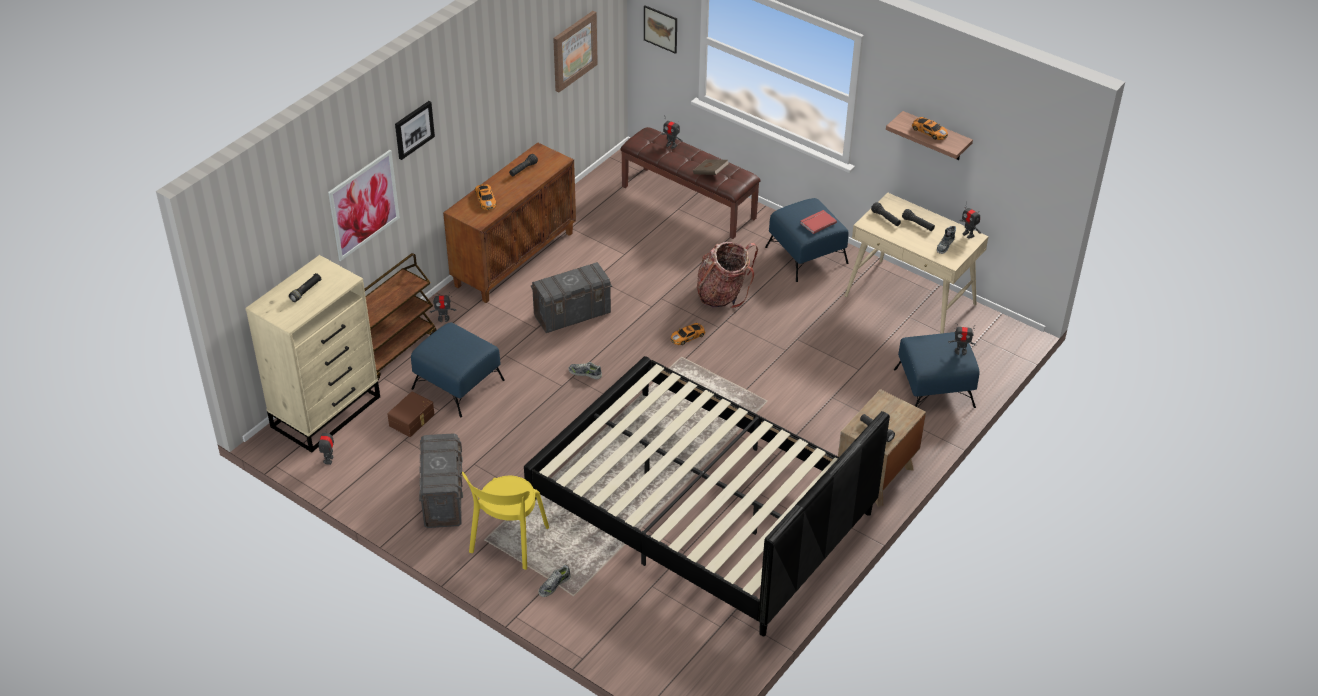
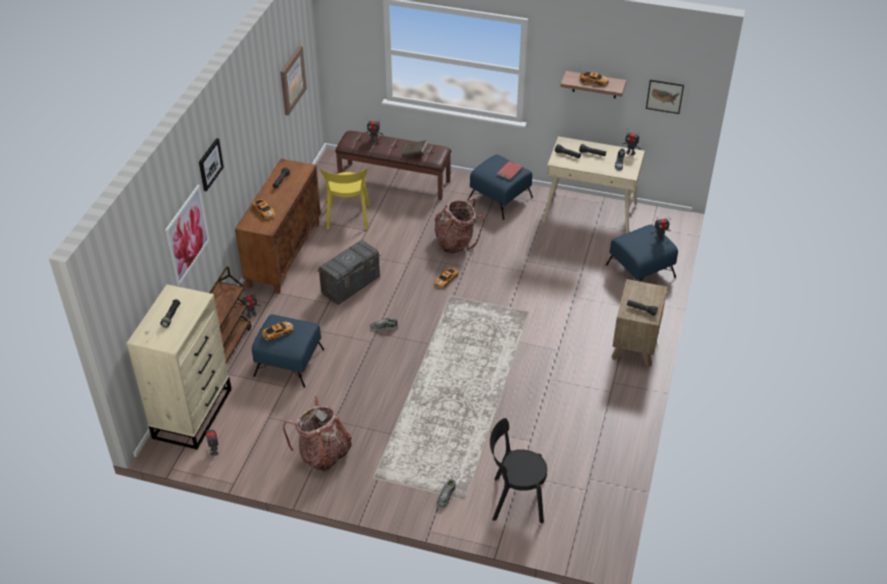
camera: 20 degrees left, 0 degrees up
(412, 420) = (267, 400): brown storage box -> none
(443, 497) = (323, 454): grey storage box -> backpack
(444, 345) = (277, 333): none -> toy car
(507, 542) = (392, 475): yellow chair -> yellow chair (348, 218)
(631, 612) = (515, 500): none -> black chair
(660, 29) = (348, 50): picture -> picture (664, 96)
(700, 507) = (523, 404): black bed -> none

